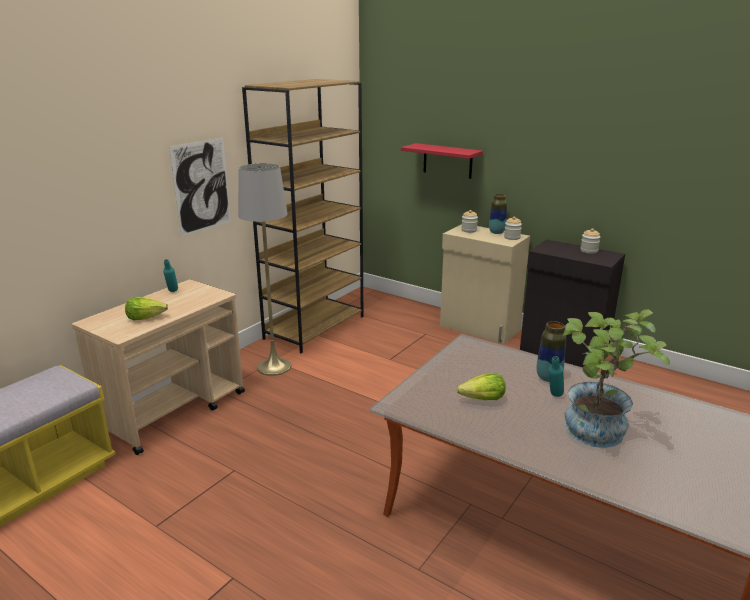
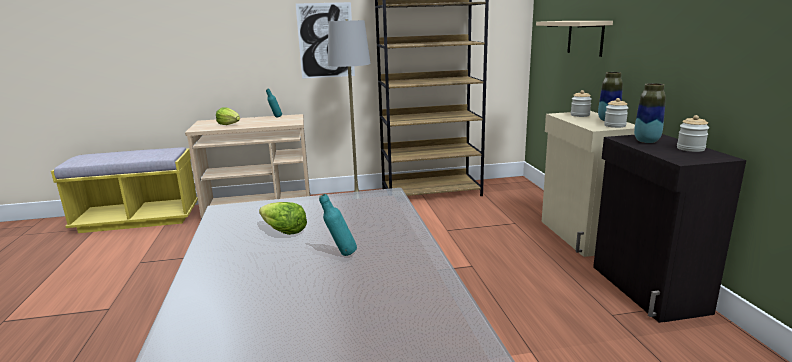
camera: 45 degrees right, 5 degrees down
(447, 161) = (585, 37): red shelf -> beige shelf
(548, 378) = (379, 240): vase -> vase (646, 141)
(595, 436) = (283, 299): potted plant -> none

